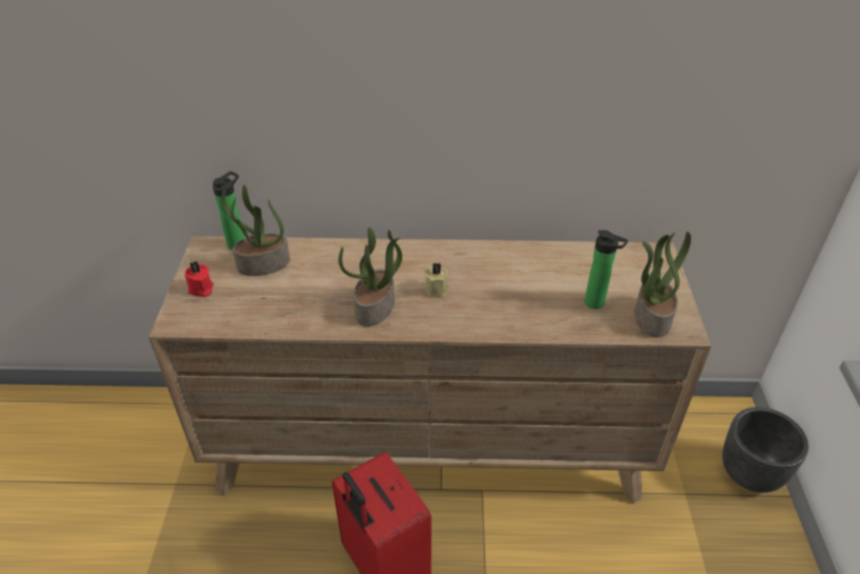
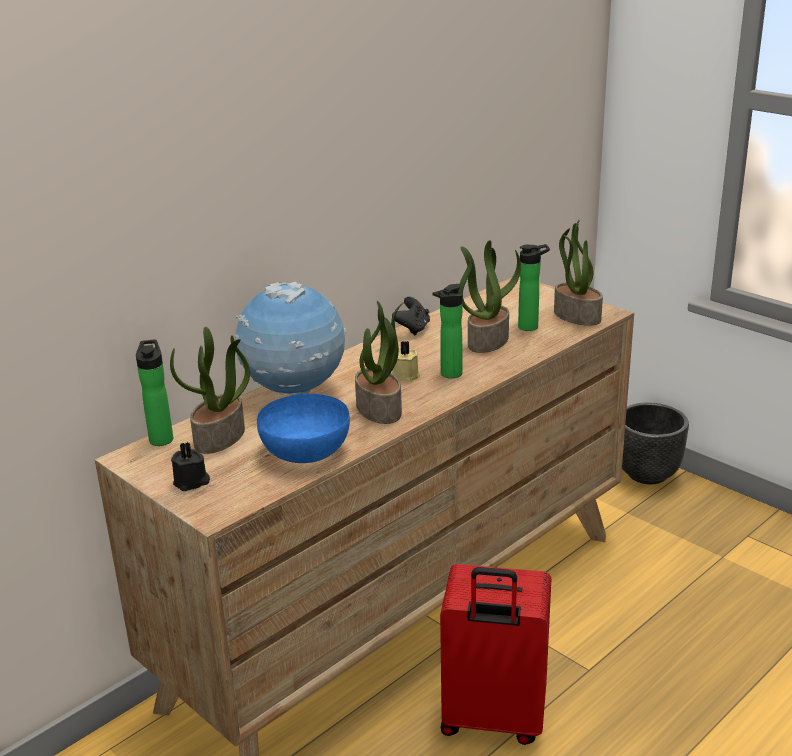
camera: 45 degrees left, 15 degrees down
(201, 289) = (192, 482): red candle -> black candle
(284, 312) = (306, 452): none -> blue bowl
(352, 257) = (294, 393): none -> globe
(464, 309) = (448, 375): none -> bottle
(508, 249) = (412, 329): none -> black game controller
(542, 295) = (487, 341): none -> potted plant

